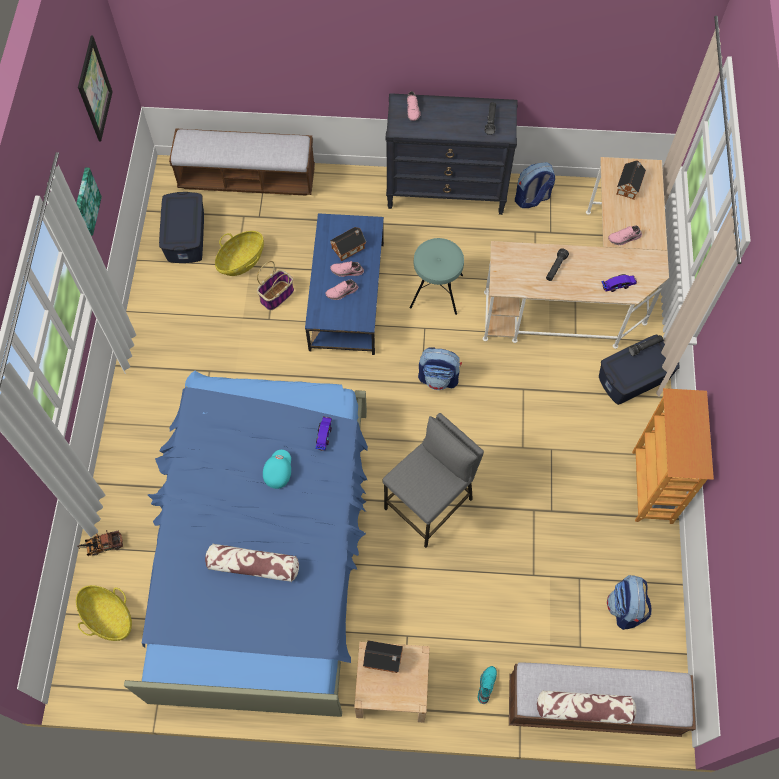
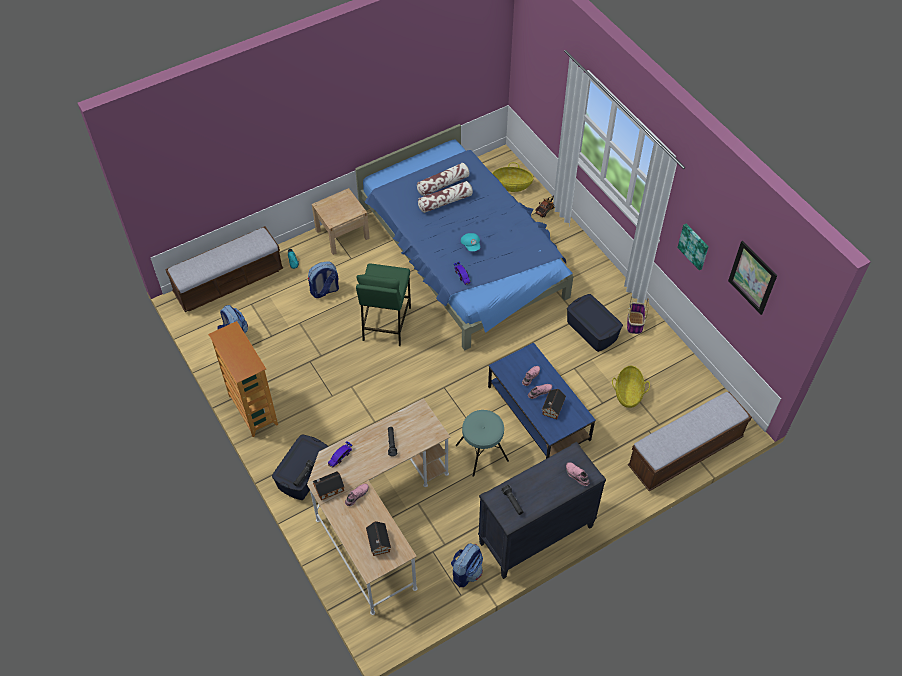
camera: 145 degrees right, 10 degrees down
(186, 236) = (680, 387): blue storage box -> blue storage box (592, 330)
(277, 295) = (584, 386): basket -> basket (635, 323)
(384, 659) = (348, 212): toy house -> toy house (328, 489)
(429, 504) = (386, 324): grey stool -> green stool
(439, 378) = (435, 396): backpack -> backpack (324, 291)
(583, 709) = (230, 244): pillow -> pillow (443, 184)

